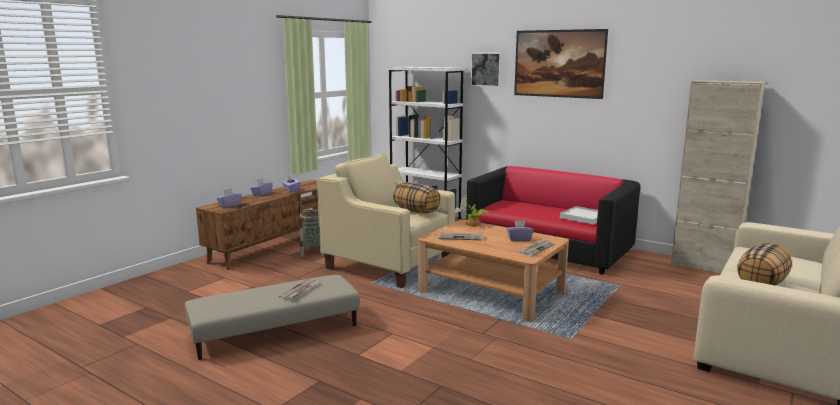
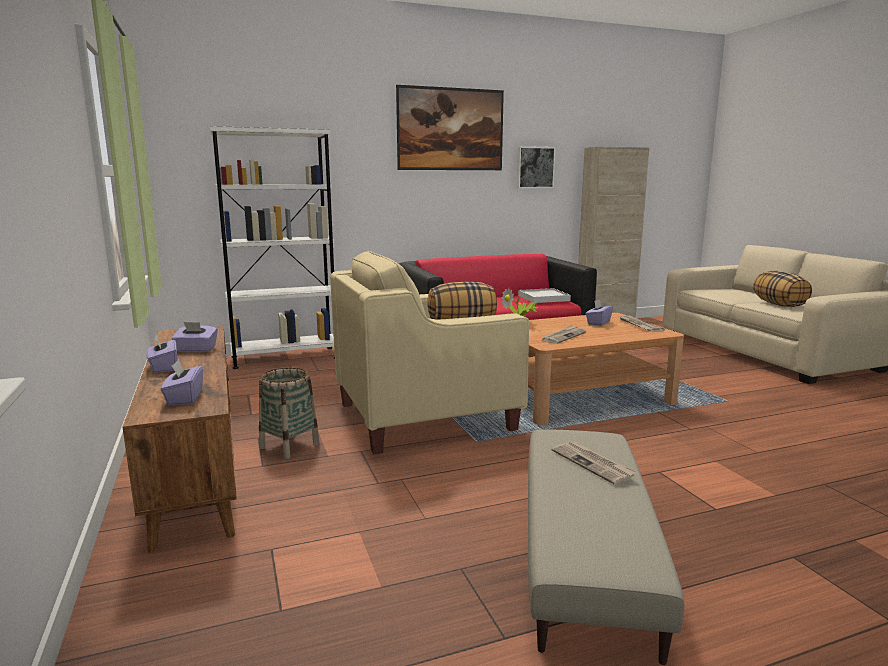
camera: 55 degrees left, 0 degrees up
(487, 69) = (355, 136): picture -> picture (534, 167)

